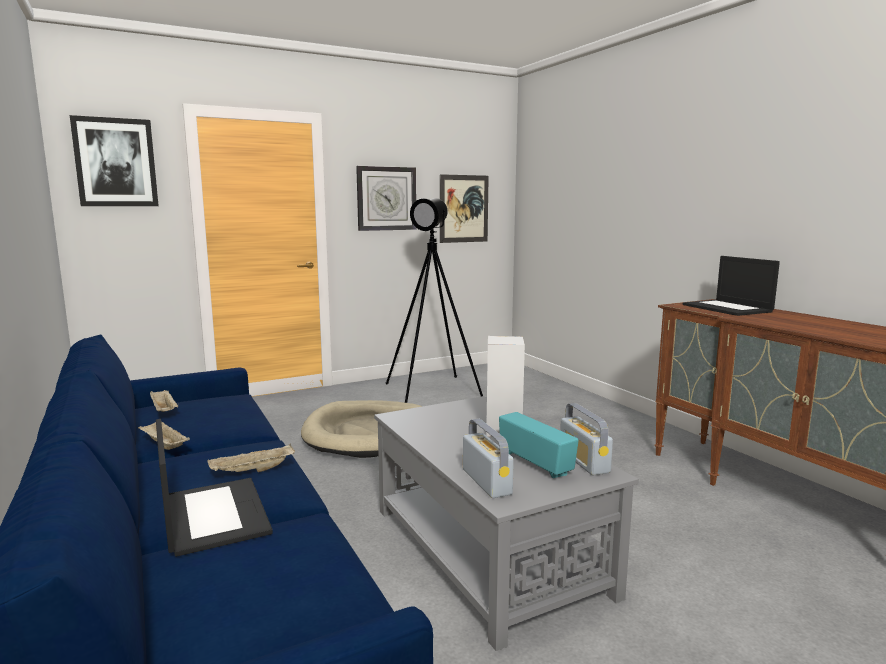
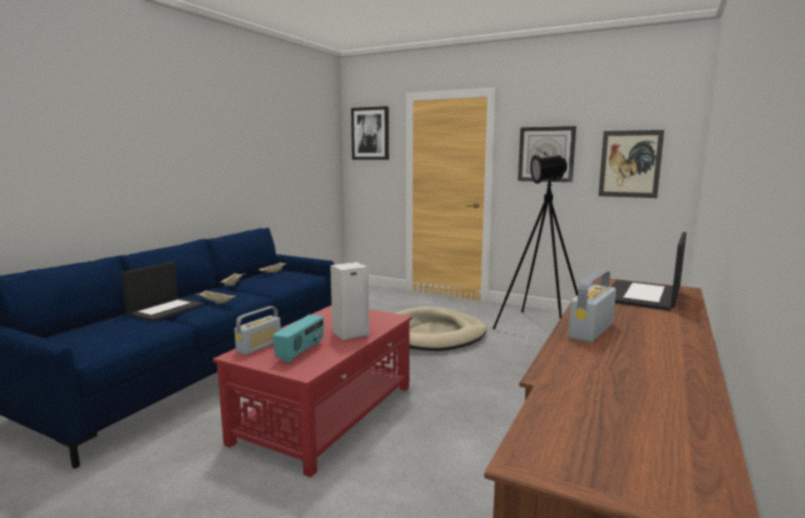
camera: 55 degrees right, 0 degrees up
(486, 549) = (327, 413): grey coffee table -> red coffee table
(584, 461) = (320, 363): radio -> radio (591, 330)

